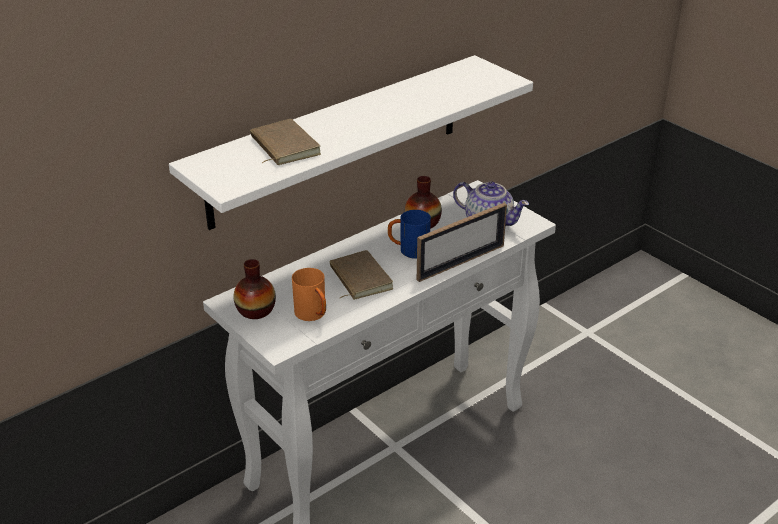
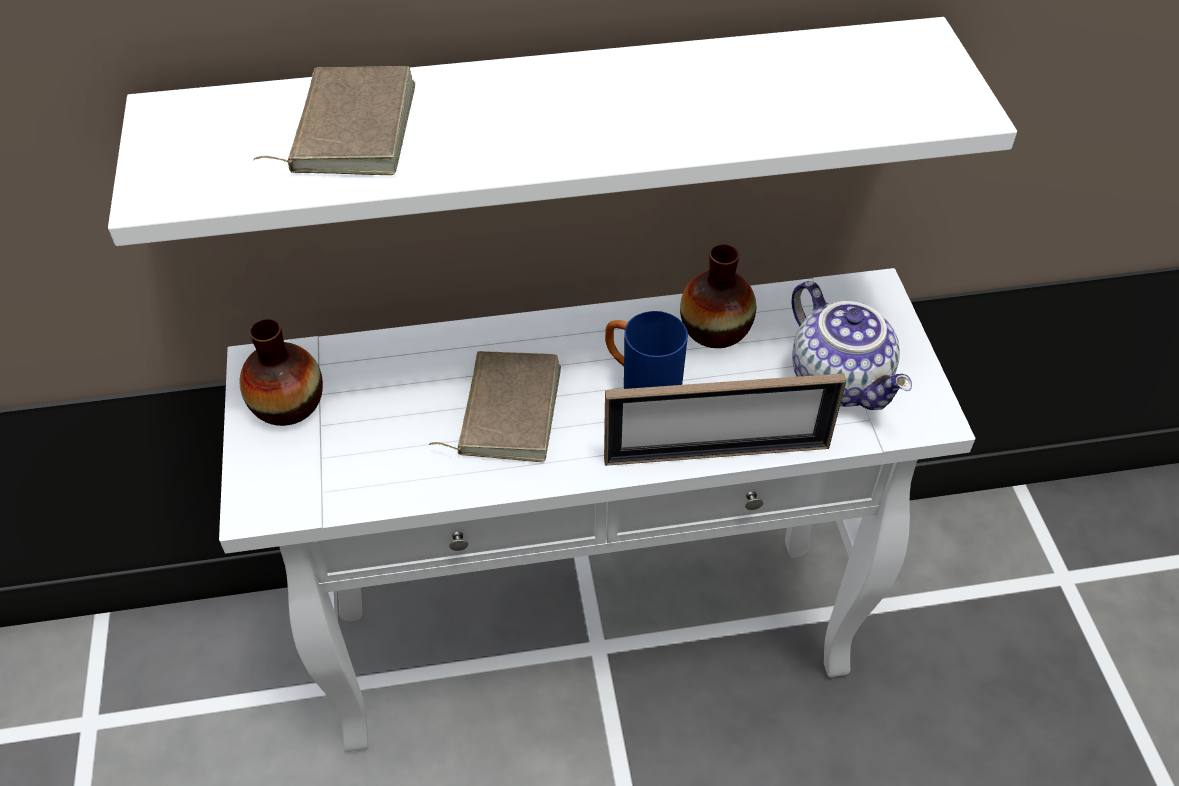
camera: 30 degrees right, 15 degrees up
(313, 315) = (367, 459): orange mug -> none

